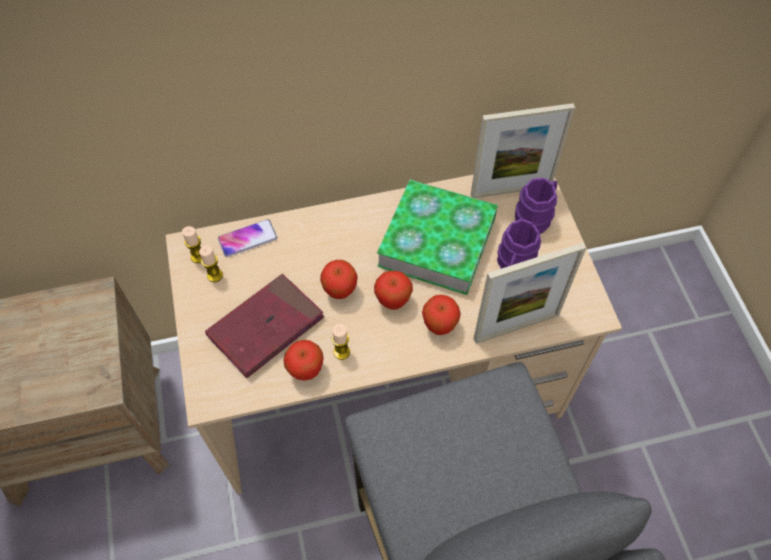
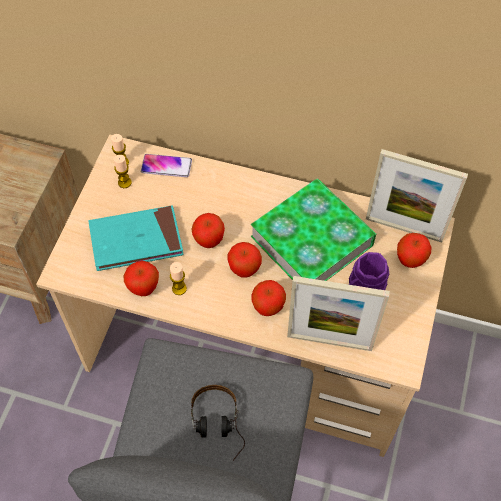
camera: 30 degrees right, 0 degrees up
(266, 327) = (136, 240): red book -> turquoise book
(478, 465) = (218, 428): none -> headphones
(535, 216) = (410, 260): purple mug -> apple

